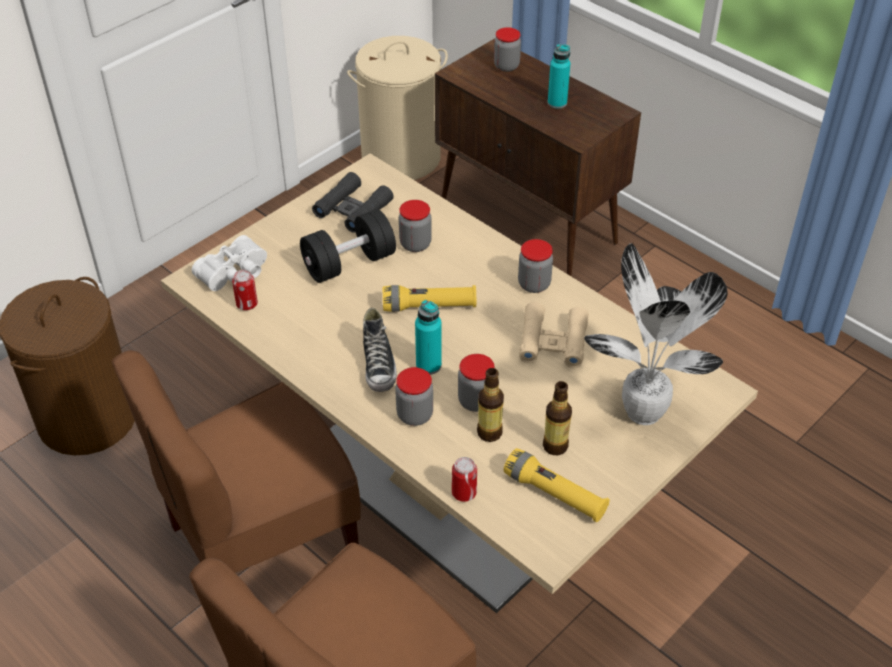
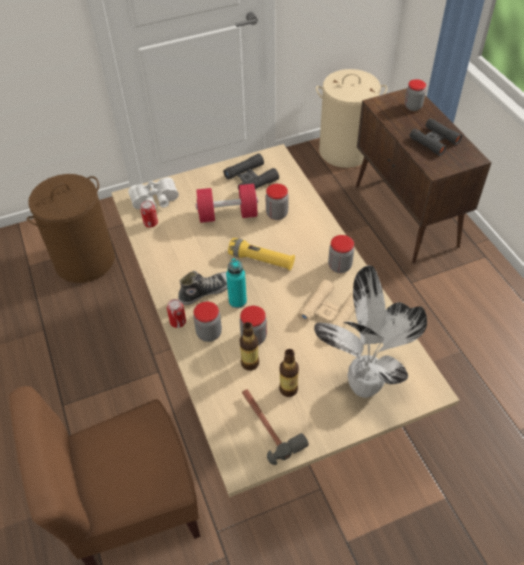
camera: 25 degrees right, 5 degrees up
(261, 541) = (139, 370): brown chair -> none
(349, 263) = (227, 215): black dumbbell -> red dumbbell
(379, 366) = (206, 291): shoe -> shoe turned 135 degrees counterclockwise
(464, 493) = (209, 400): can -> can (178, 322)
(554, 494) = (268, 425): yellow flashlight -> hammer
(557, 103) = (434, 141): turquoise bottle -> black binoculars

